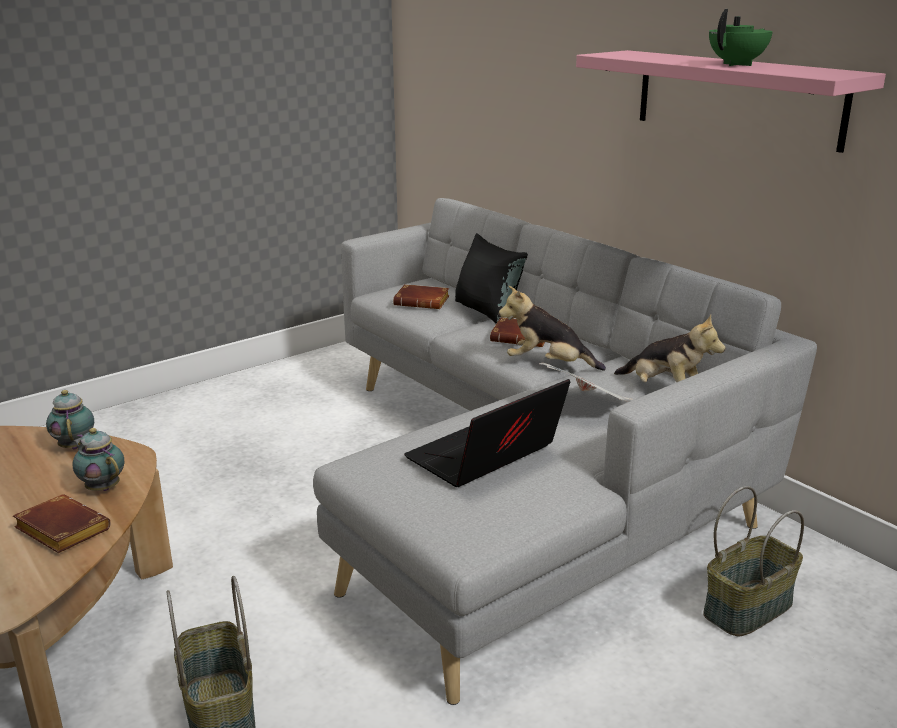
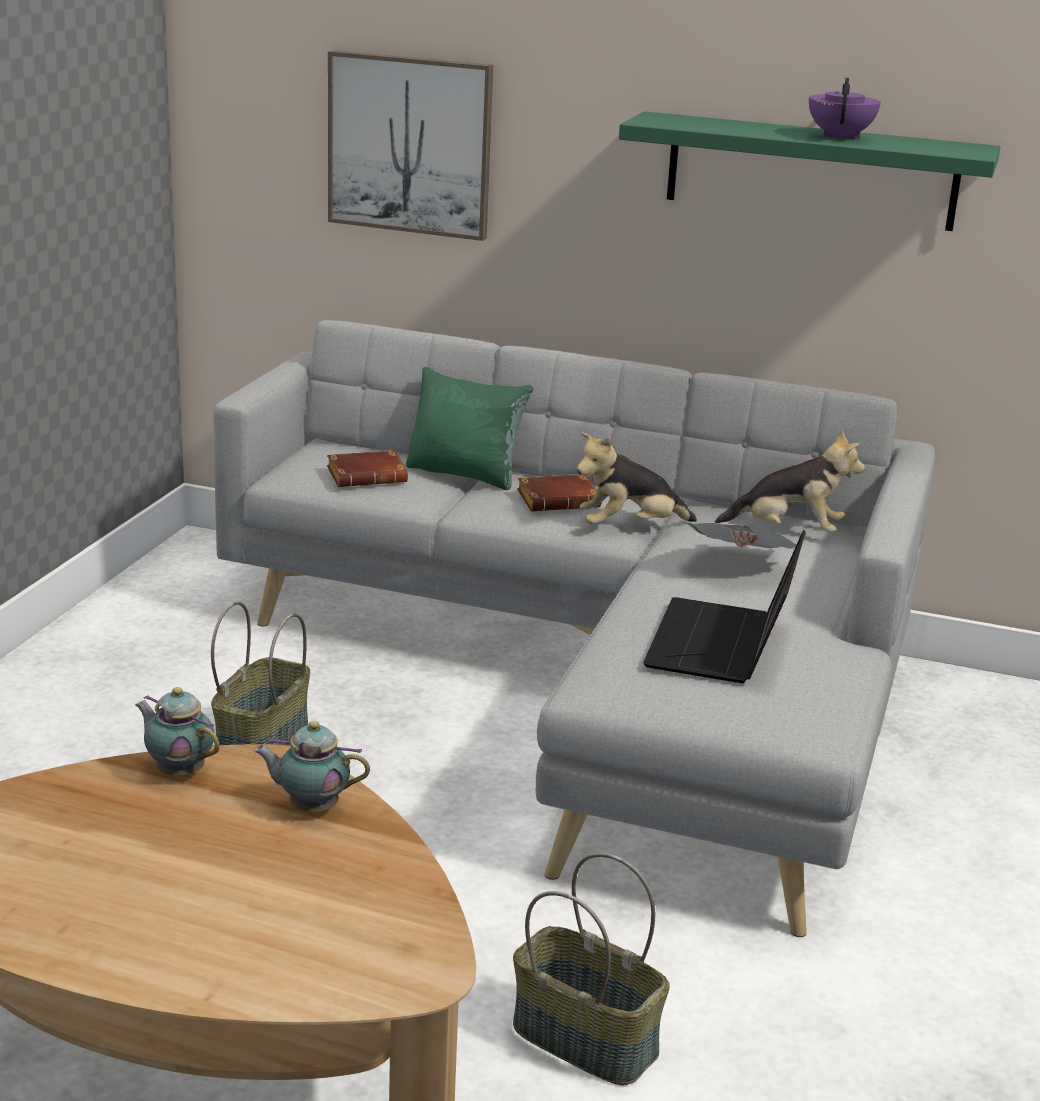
camera: 35 degrees left, 0 degrees up
(59, 530) = (345, 869): brown book -> none
(487, 311) = (465, 474): black pillow -> green pillow
(499, 79) = (410, 145): none -> picture
(737, 64) = (840, 137): green teapot -> purple teapot
(737, 98) = (811, 171): pink shelf -> green shelf
(747, 607) = (949, 752): basket -> basket (261, 743)

